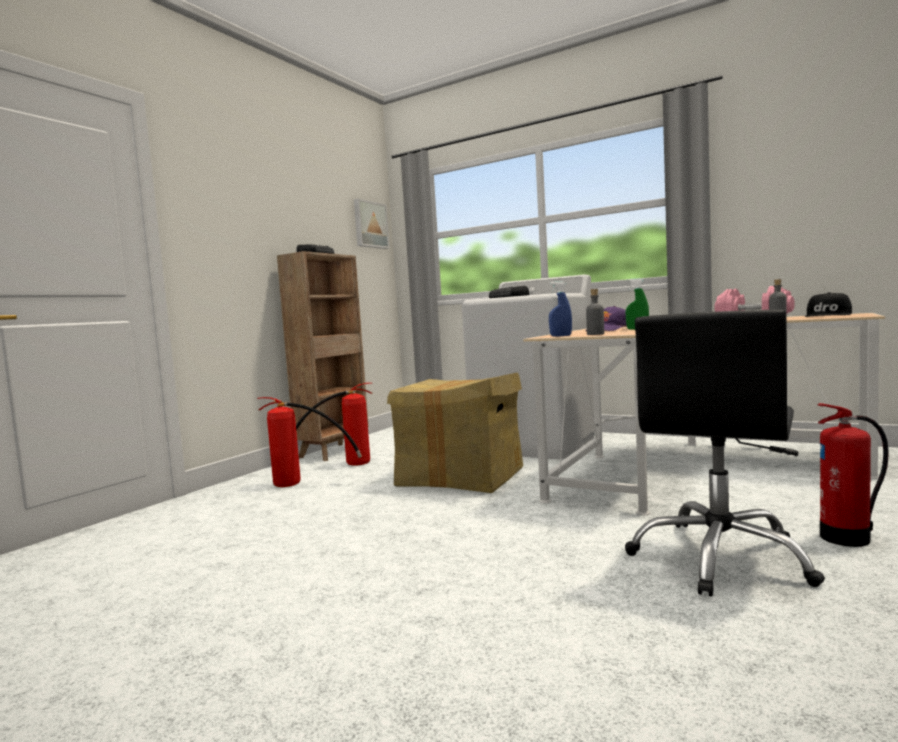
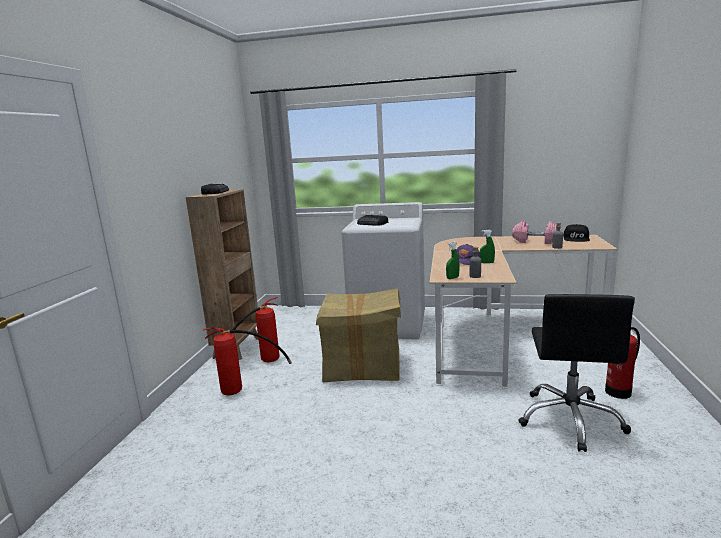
camera: 20 degrees left, 10 degrees up
(370, 225) = (236, 152): picture -> none
(561, 336) = (452, 278): blue spray bottle -> green spray bottle

